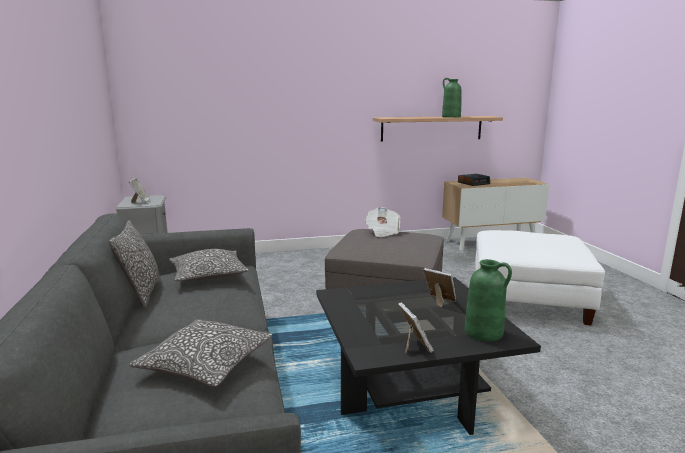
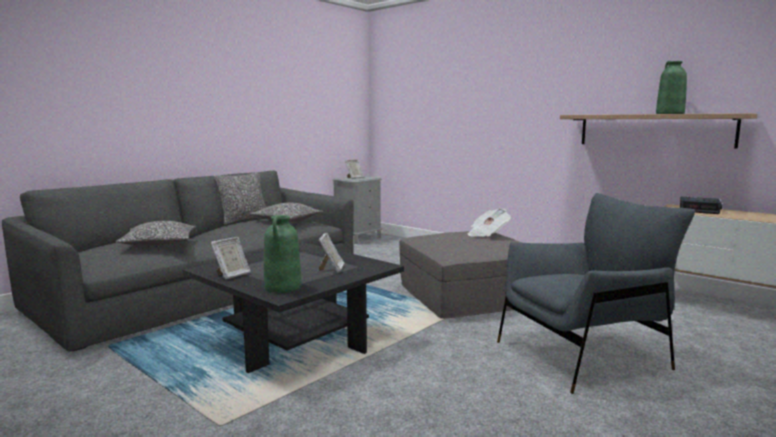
camera: 55 degrees right, 5 degrees down
(528, 298) = (582, 355): white ottoman -> grey armchair

